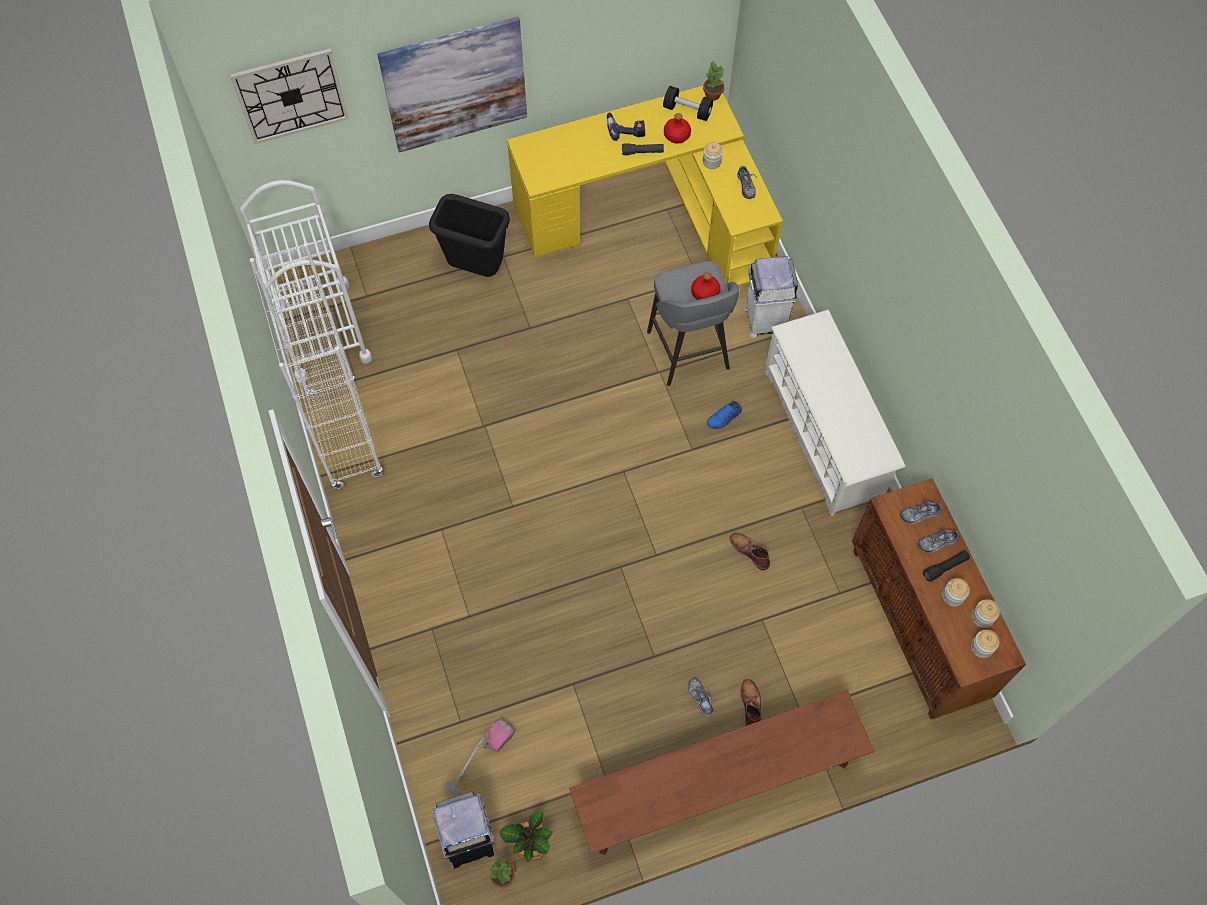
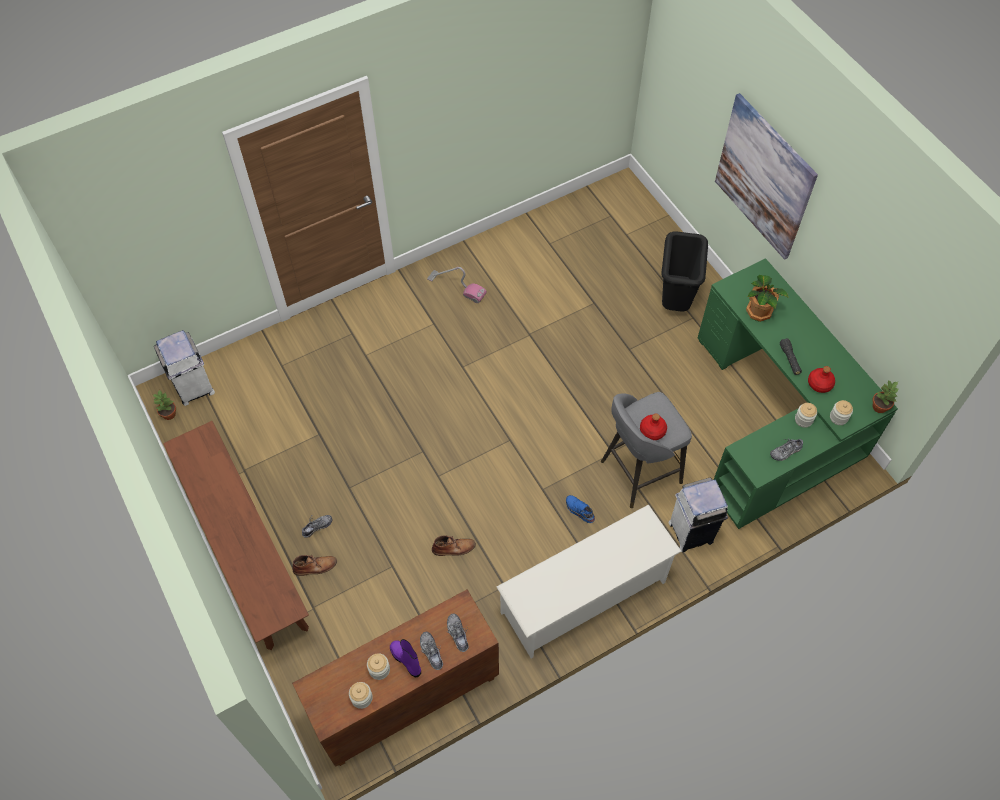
camera: 80 degrees right, 5 degrees down
(291, 95) = (690, 62): wall clock -> none
(322, 331) = (586, 214): white cart -> none
(344, 435) = (500, 247): white bookcase -> none
(479, 759) = (254, 383): vacuum cleaner -> vacuum cleaner (456, 287)
(530, 844) = (193, 427): potted plant -> potted plant (759, 311)
(625, 129) = (810, 342): power drill -> none
(652, 216) = (774, 422): yellow desk -> green desk
(687, 110) = (852, 388): black dumbbell -> none
(749, 551) = (454, 548): brown boot -> brown boot turned 45 degrees clockwise
(945, 567) = (407, 661): black flashlight -> purple boot
(981, 647) = (332, 699): jar -> jar (838, 417)

